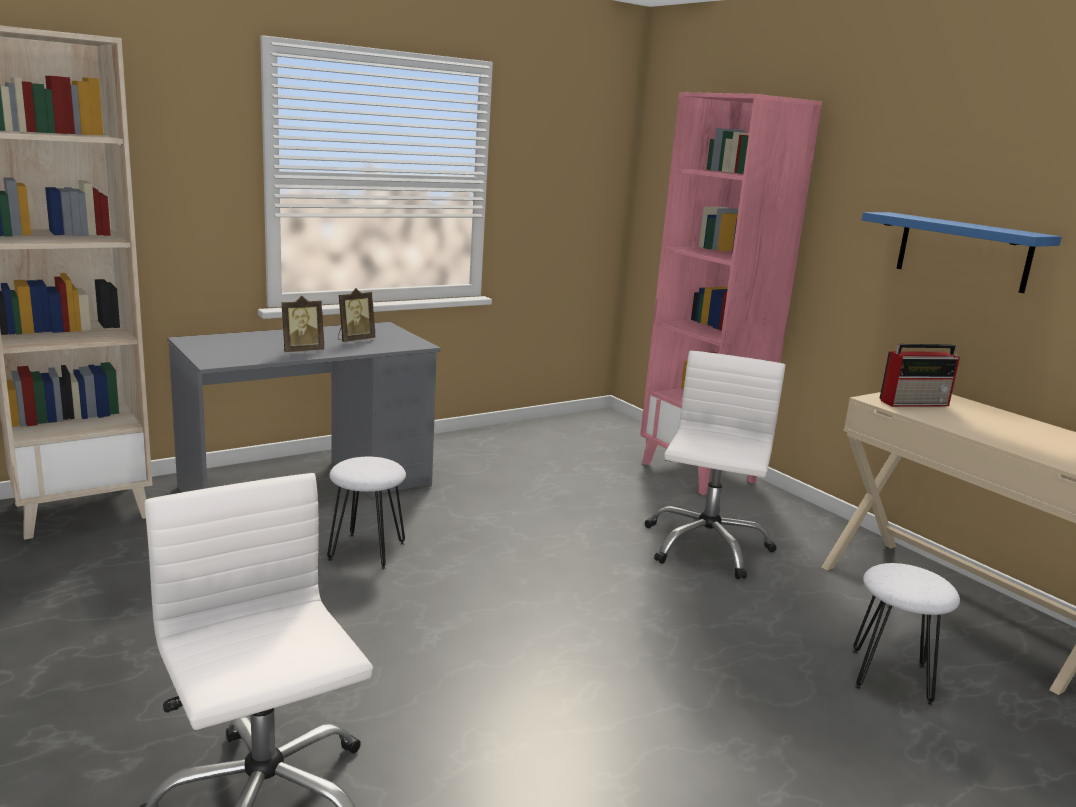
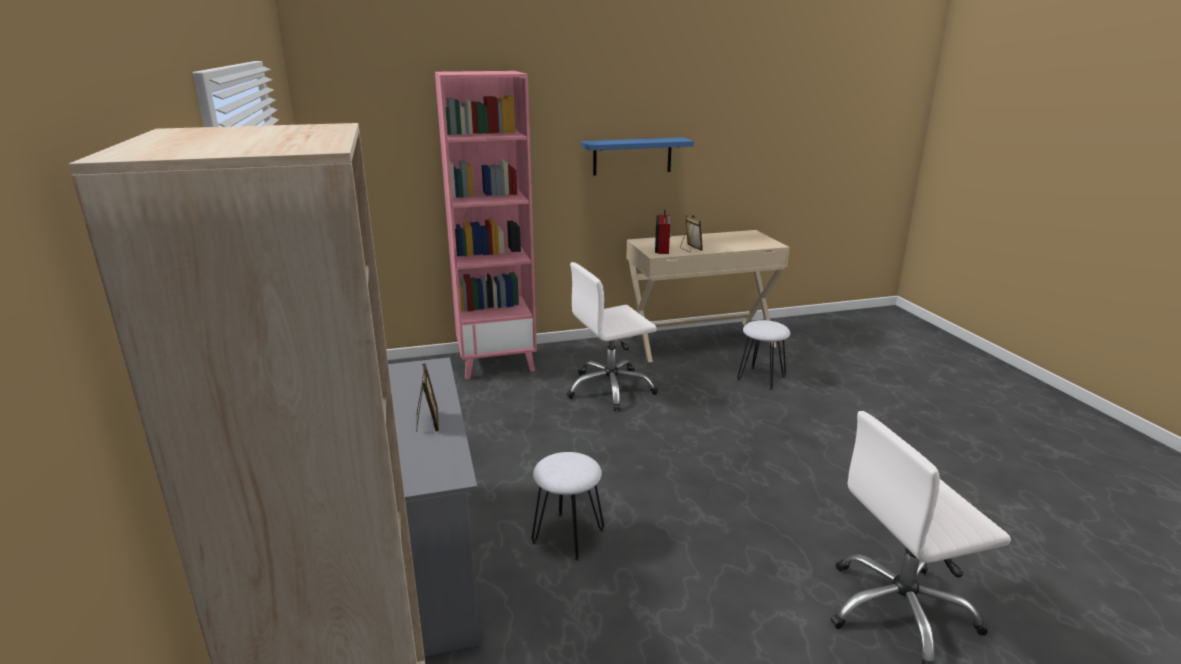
camera: 70 degrees left, 5 degrees up
(354, 340) = (398, 393): picture frame -> picture frame (690, 249)
(705, 546) = (610, 389): white office chair -> white office chair turned 60 degrees counterclockwise

